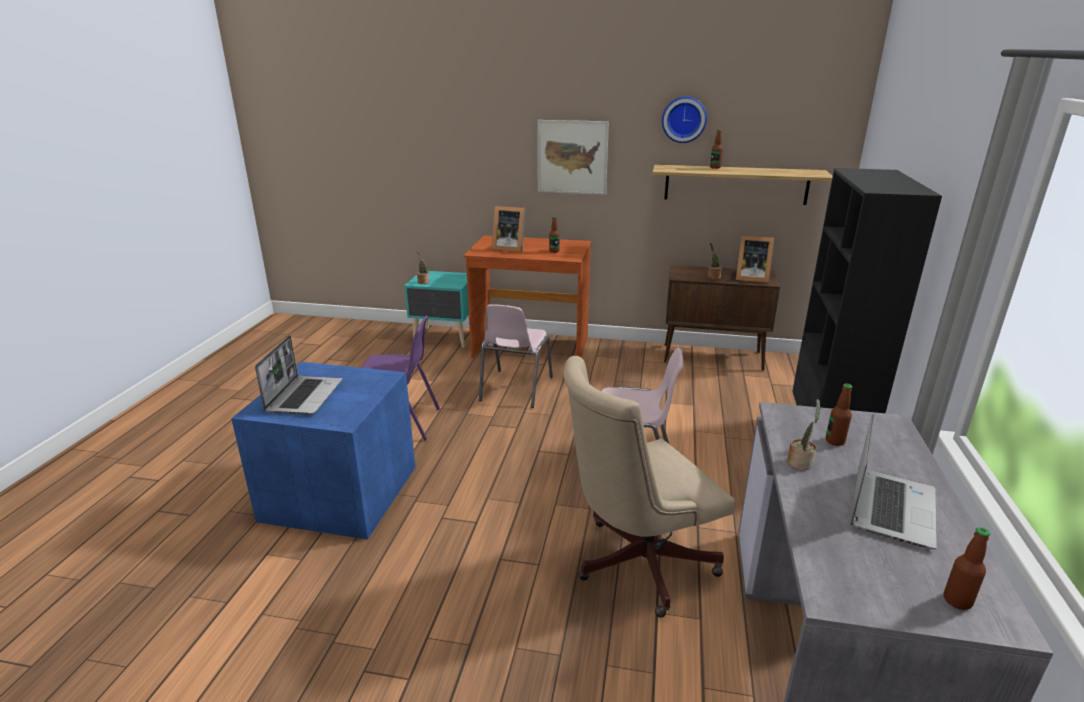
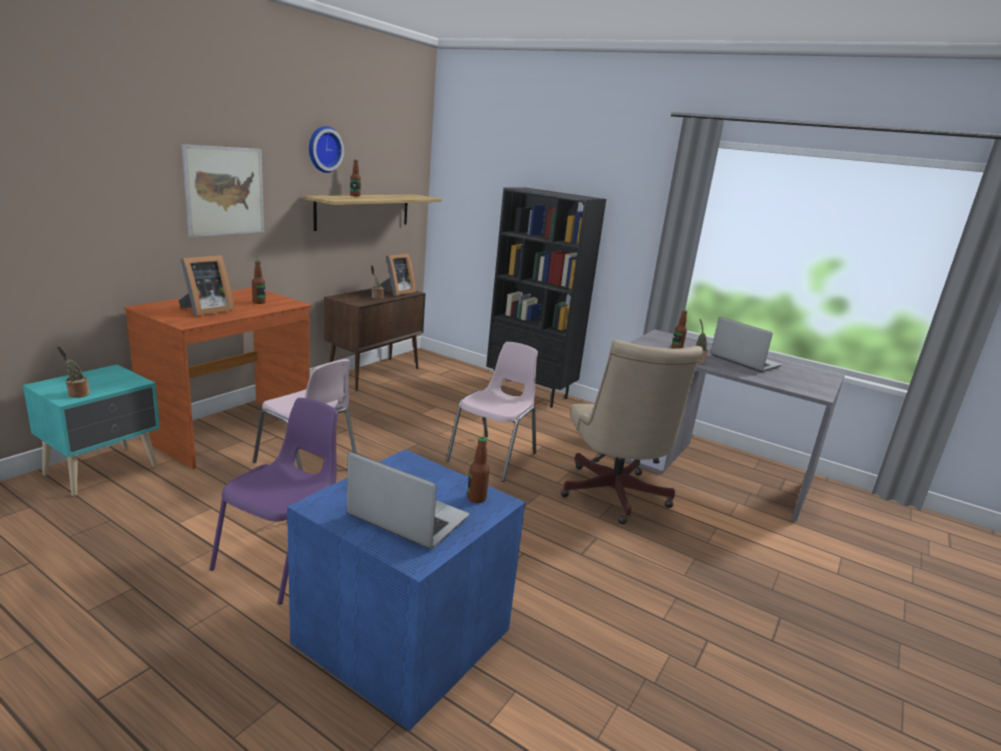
camera: 70 degrees left, 5 degrees down
(957, 601) = (815, 376): bottle -> bottle (476, 498)

